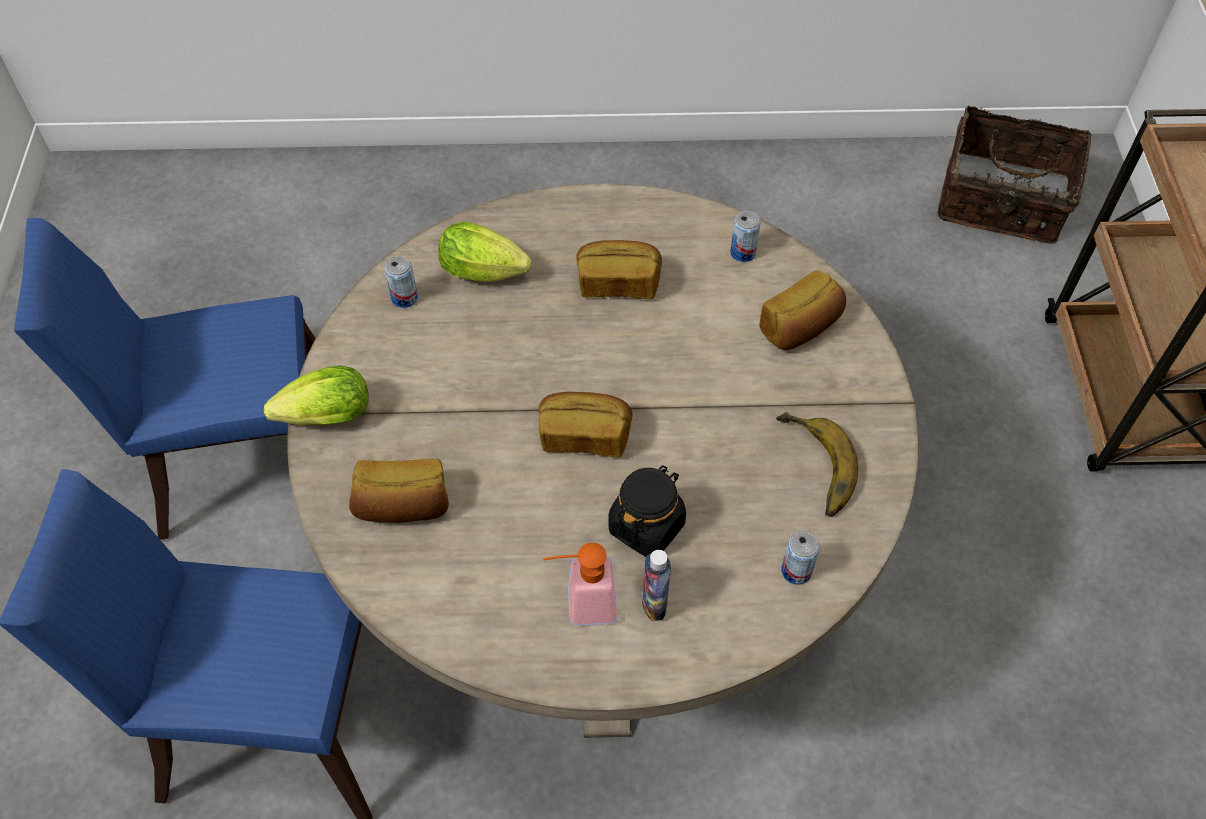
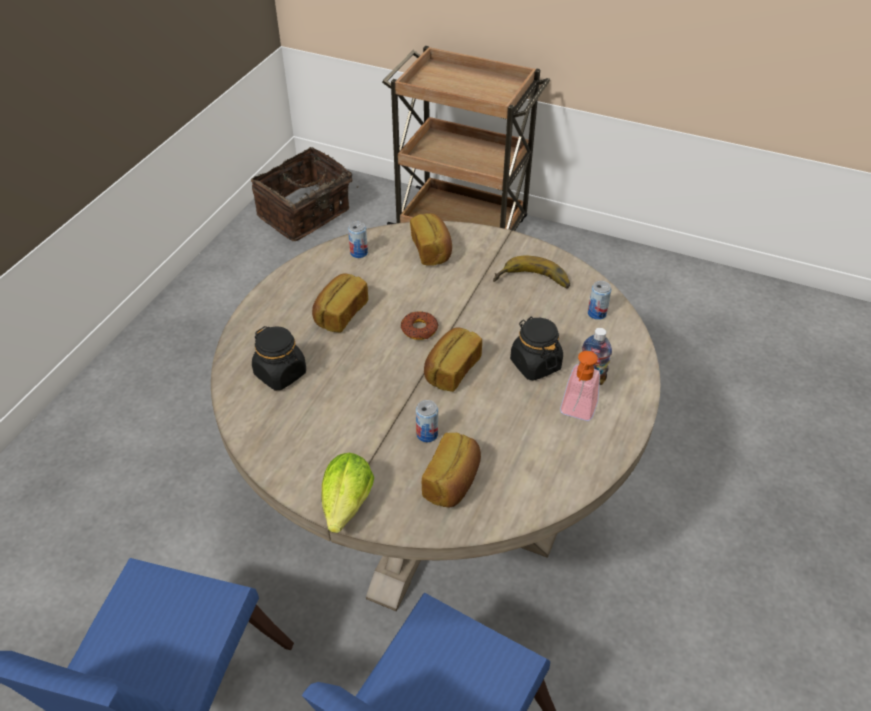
camera: 65 degrees left, 10 degrees down
(404, 298) = (268, 426): can -> can (427, 434)
(488, 273) = (281, 374): lettuce -> black jar
(638, 374) = (419, 329): none -> donut

